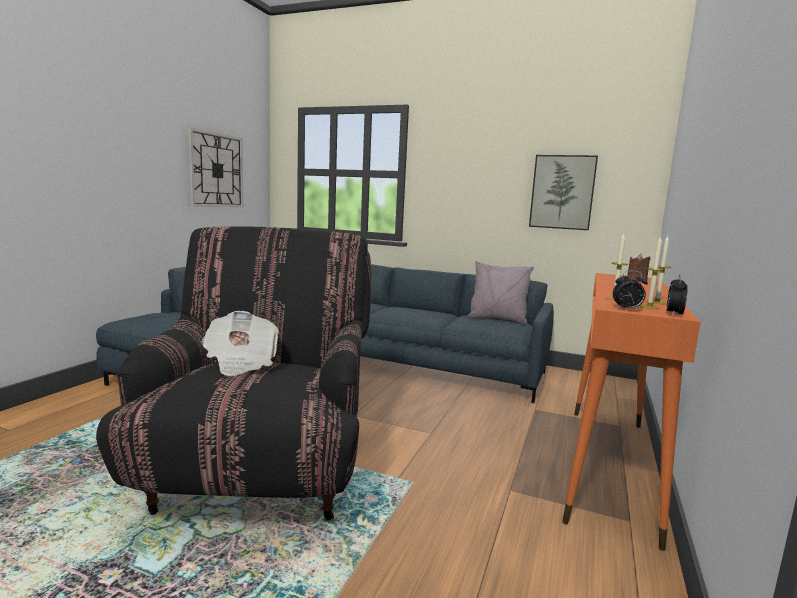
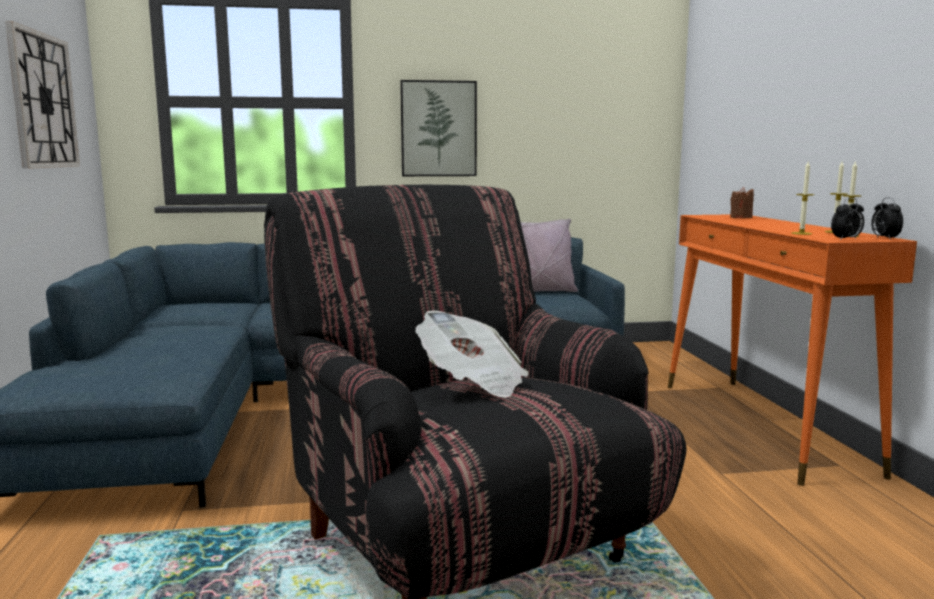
camera: 30 degrees left, 0 degrees up
(562, 192) = (572, 122): picture -> picture (438, 129)

